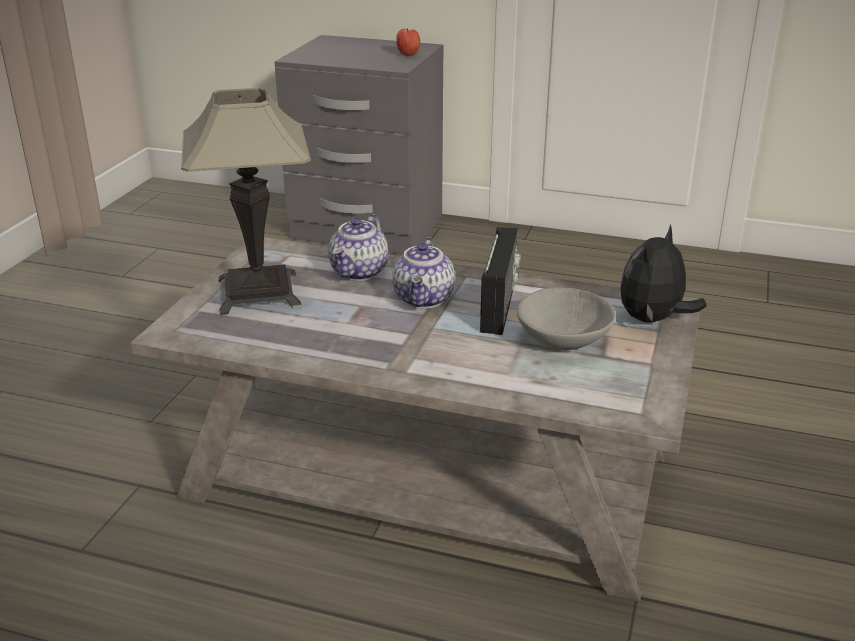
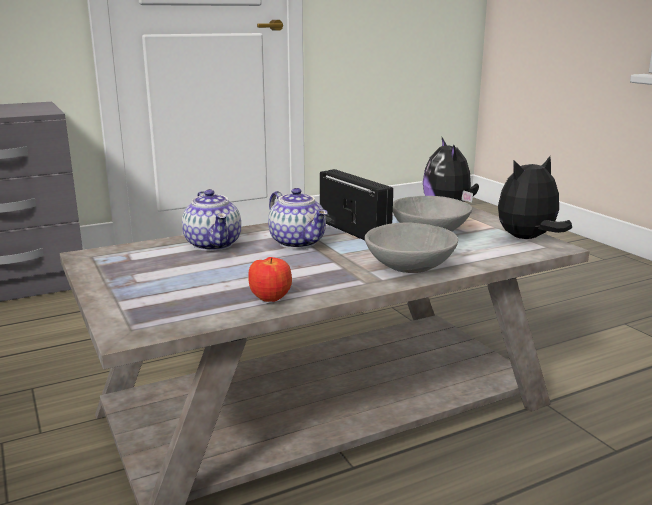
camera: 45 degrees left, 10 degrees down
(258, 292) = (155, 280): table lamp -> none
(408, 55) = (38, 107): apple -> apple (271, 300)
(455, 371) = (410, 267): none -> grey bowl
(646, 395) = (528, 239): none -> plush toy

